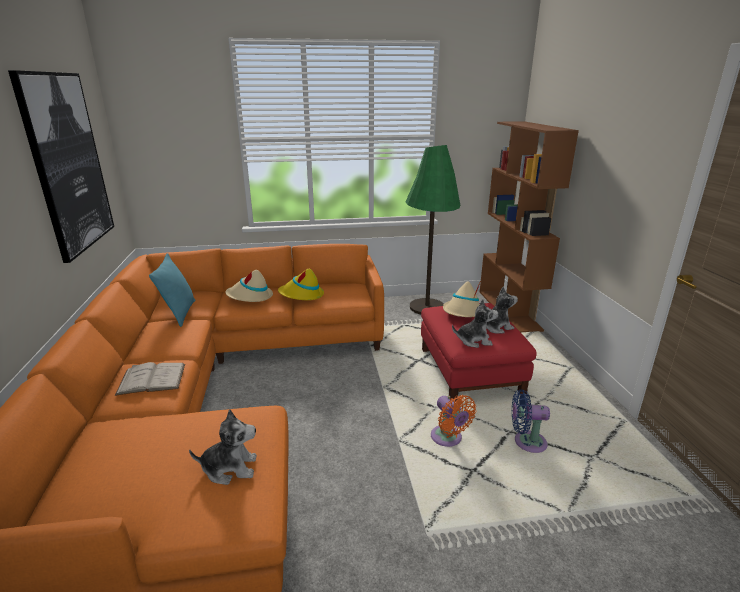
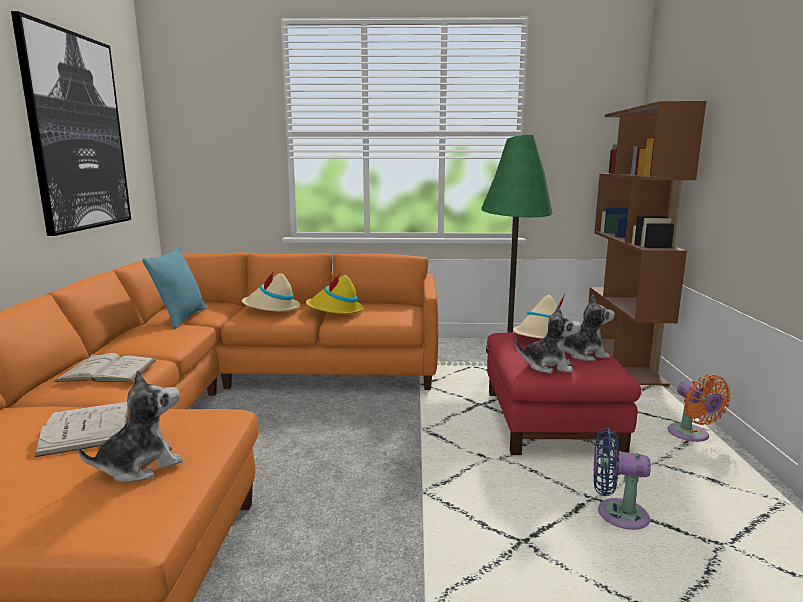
camera: 10 degrees right, 10 degrees down
(172, 439) = (87, 428): none -> white book
(230, 468) = (140, 466): plush toy -> plush toy turned 45 degrees counterclockwise
(448, 439) = (496, 498): orange fan -> orange fan (691, 436)

